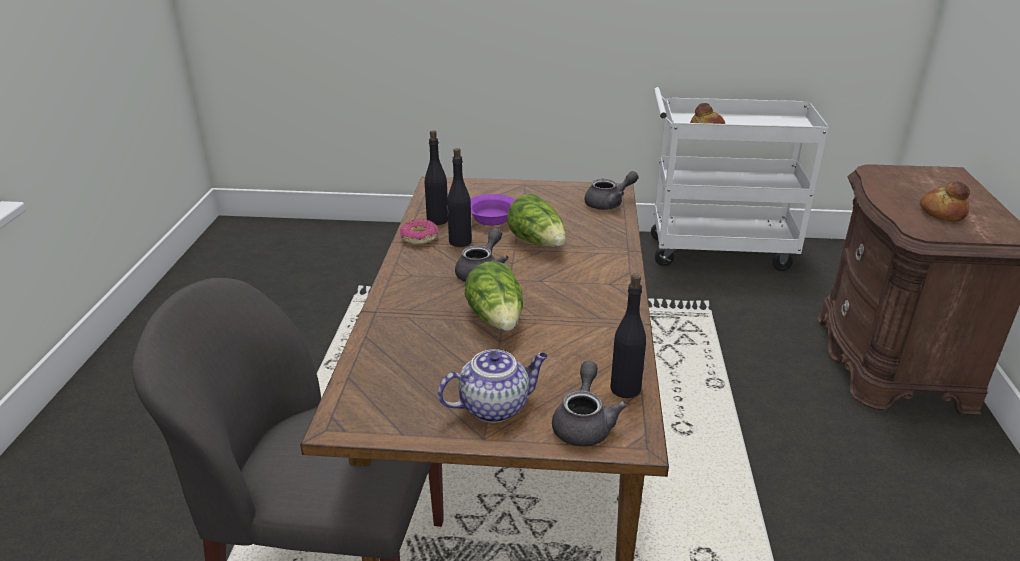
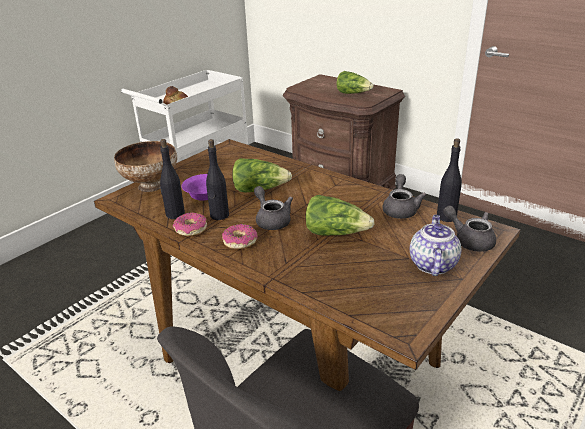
camera: 55 degrees left, 0 degrees up
(423, 270) = (240, 241): none -> donut
(477, 188) = (152, 185): none -> bowl
(609, 203) = (243, 153): grey teapot -> grey teapot (400, 209)
(942, 213) = (353, 93): bread -> lettuce

